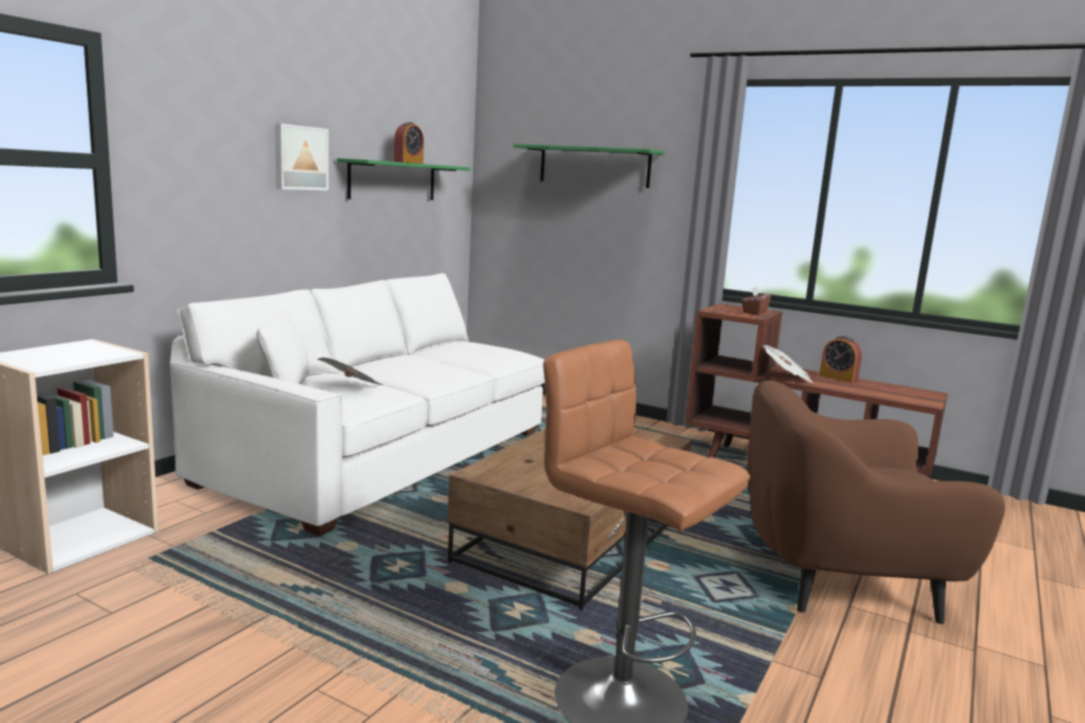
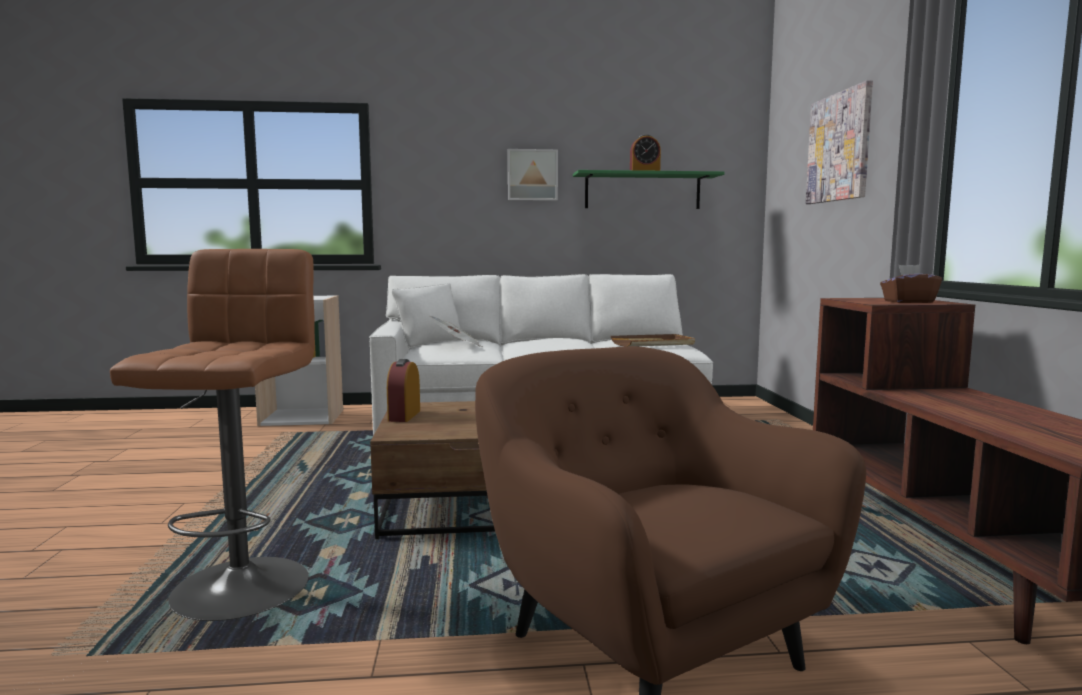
camera: 55 degrees right, 5 degrees down
(490, 351) = (653, 343): none -> brown tray
(594, 166) = (839, 147): green shelf -> picture
(786, 378) = (914, 396): newspaper -> none
(838, 378) = (1022, 410): alarm clock -> alarm clock (404, 416)

